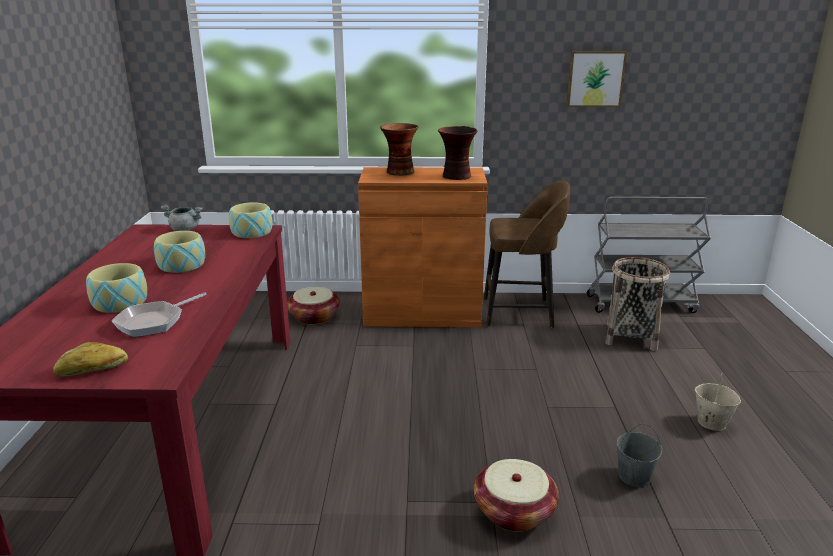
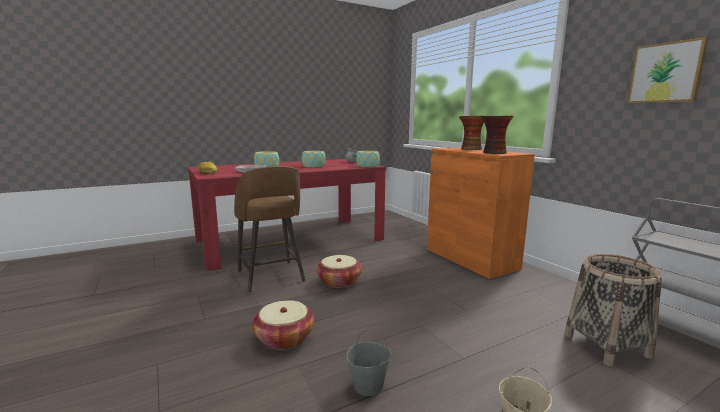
camera: 60 degrees right, 10 degrees down
(314, 317) = (415, 237): basket -> basket (339, 281)
(520, 313) = (539, 287): brown stool -> brown stool (271, 277)

